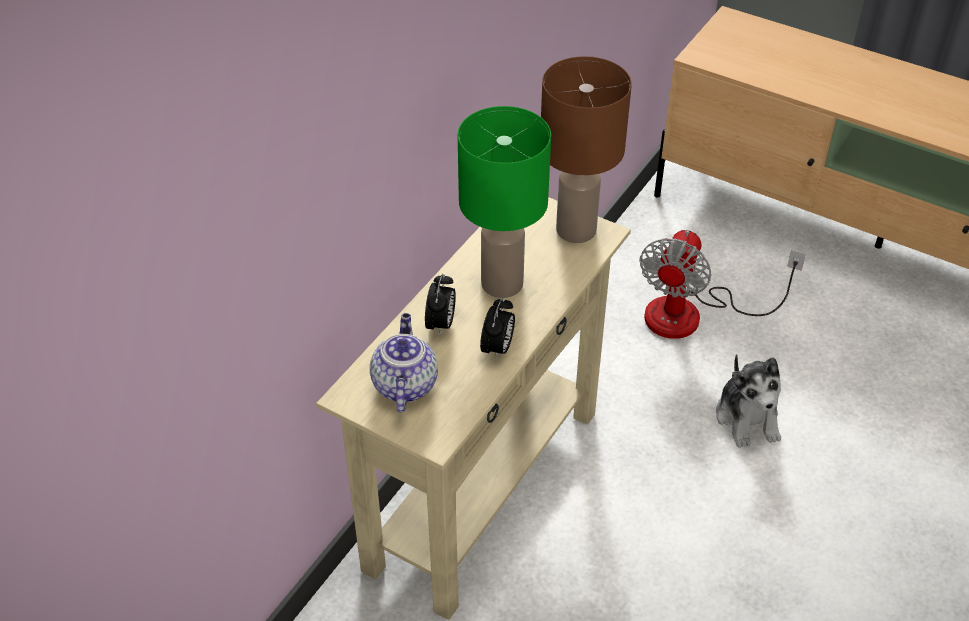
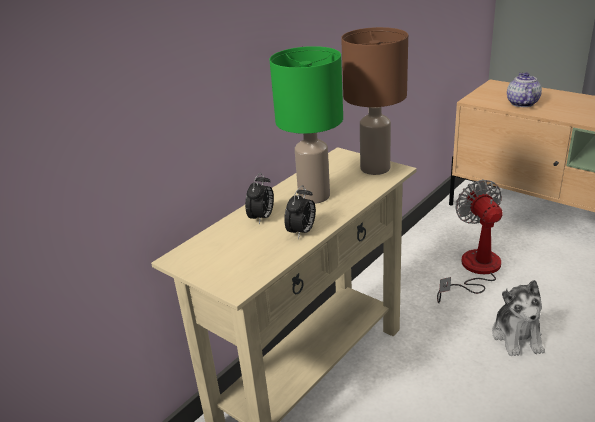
camera: 10 degrees right, 15 degrees down
(404, 384) = (222, 252): teapot -> teapot (521, 103)
(692, 315) = (474, 270): fan -> fan turned 135 degrees clockwise

